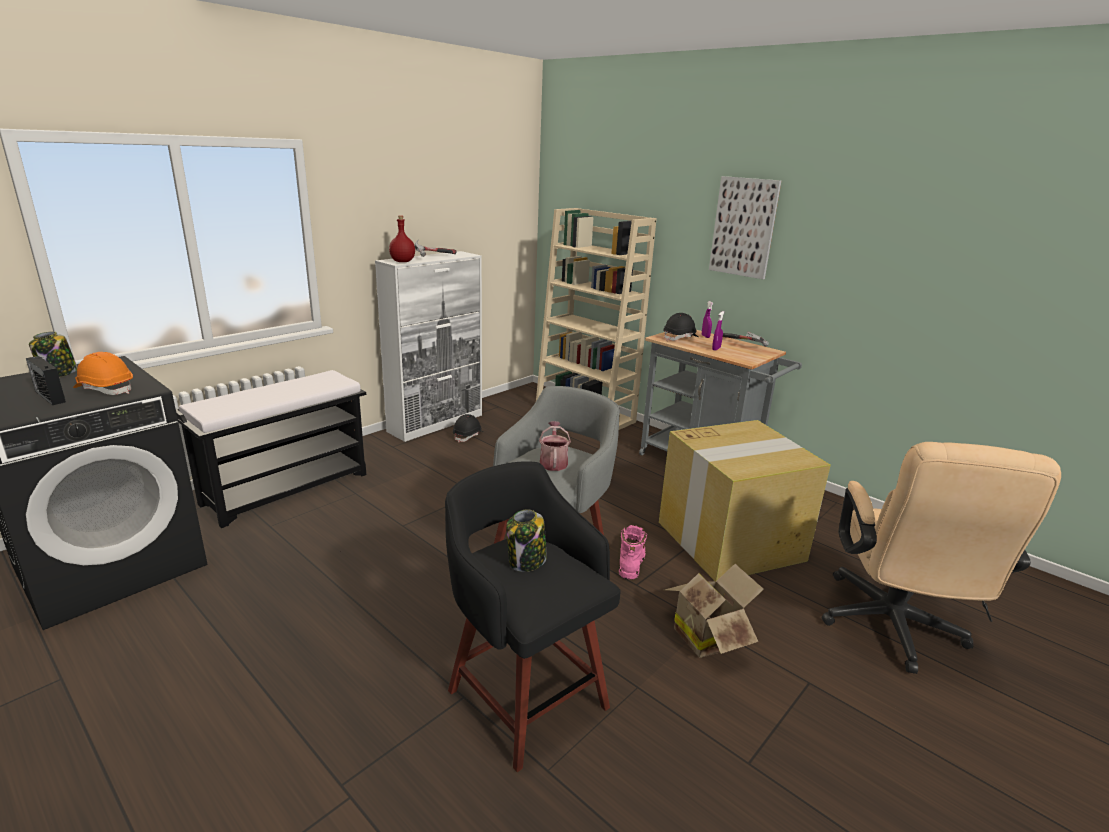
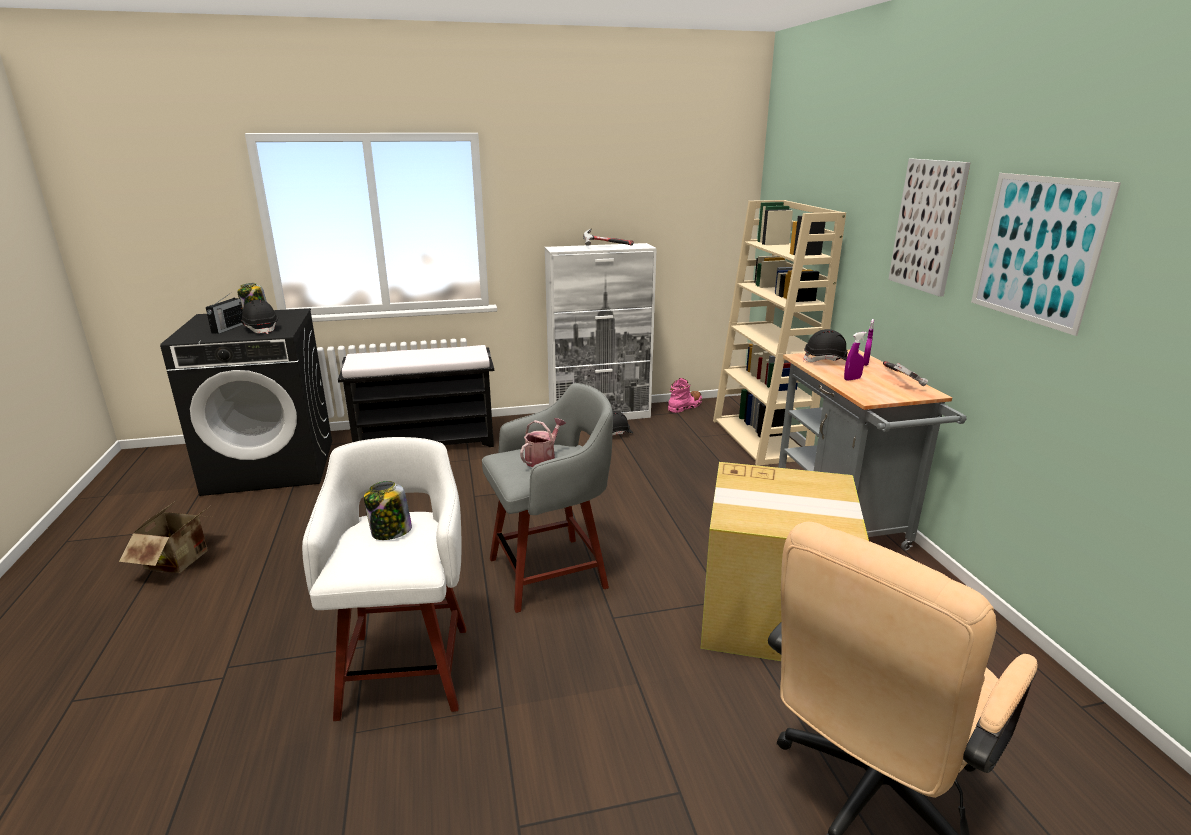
camera: 35 degrees right, 0 degrees up
(50, 396) = (228, 328): radio -> radio turned 150 degrees counterclockwise
(105, 389) = (261, 329): orange hard hat -> black hard hat
(403, 261) = (565, 249): red bottle -> none
(525, 695) = (407, 667): black stool -> white stool
(631, 560) = (635, 593): pink boot -> pink boot (685, 406)
(707, 636) = (625, 694): cardboard box -> cardboard box (182, 560)
(847, 242) = (1037, 250): none -> picture

